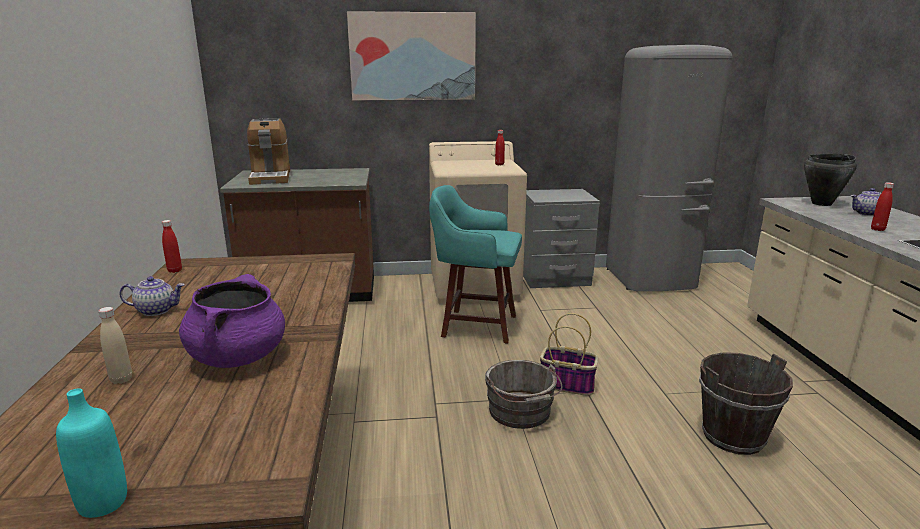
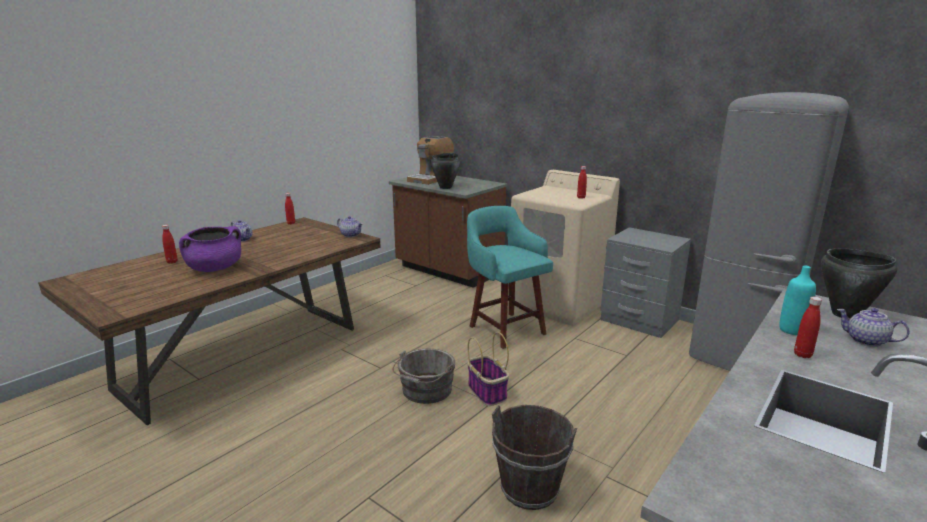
camera: 45 degrees right, 0 degrees up
(103, 503) = (83, 297): turquoise bottle -> turquoise bottle (792, 330)
(121, 379) = (172, 262): beige bottle -> red bottle
(310, 259) = (351, 235): none -> teapot
(319, 182) = (446, 187): none -> black cooking pot
(412, 56) = (545, 95): picture -> none

